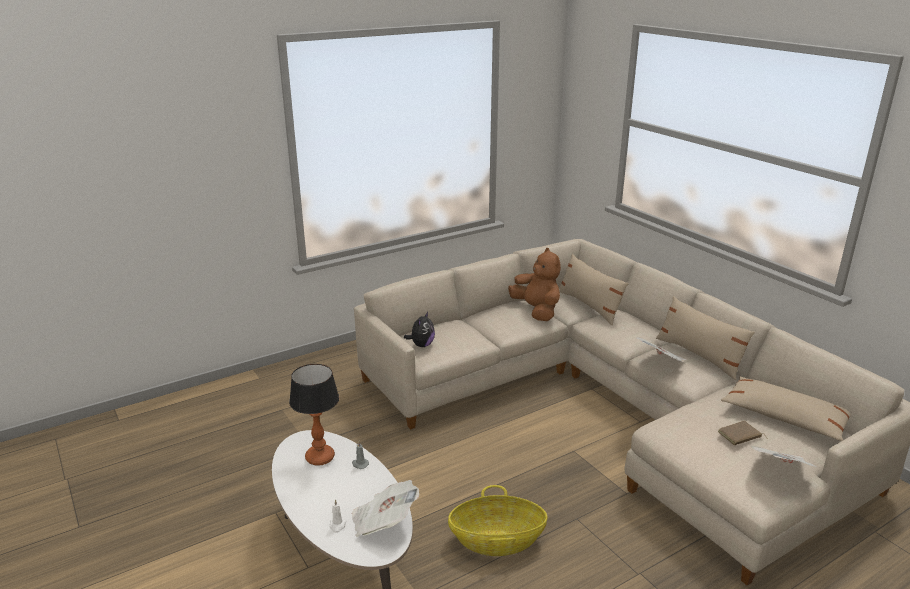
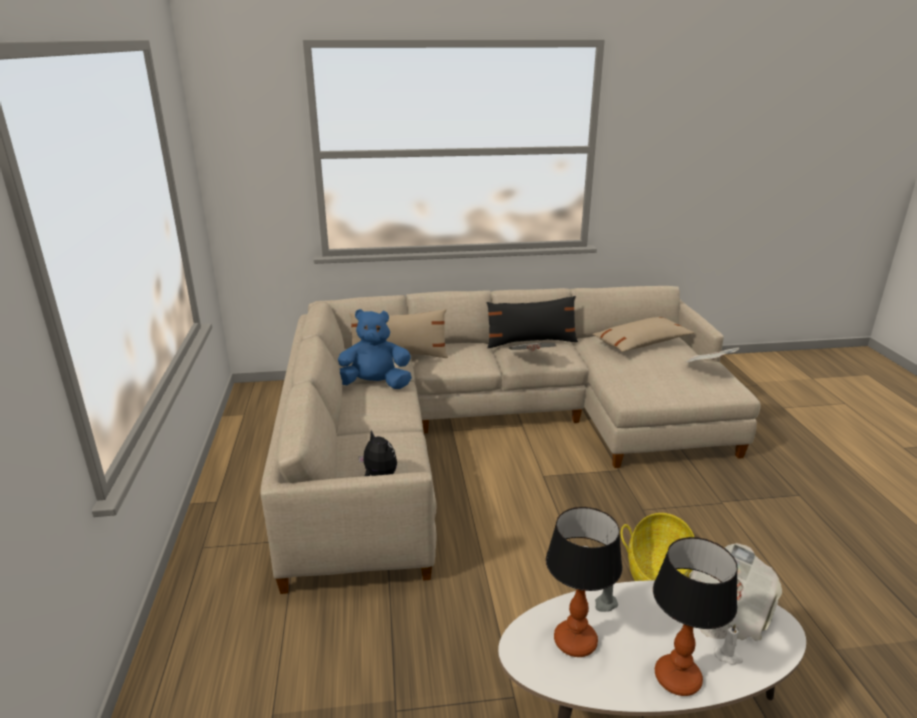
camera: 65 degrees left, 0 degrees up
(308, 503) = (676, 678): none -> table lamp
(536, 311) = (374, 385): brown plush toy -> blue plush toy
(699, 356) = (531, 342): beige pillow -> black pillow
(740, 436) = (660, 366): brown book -> none

